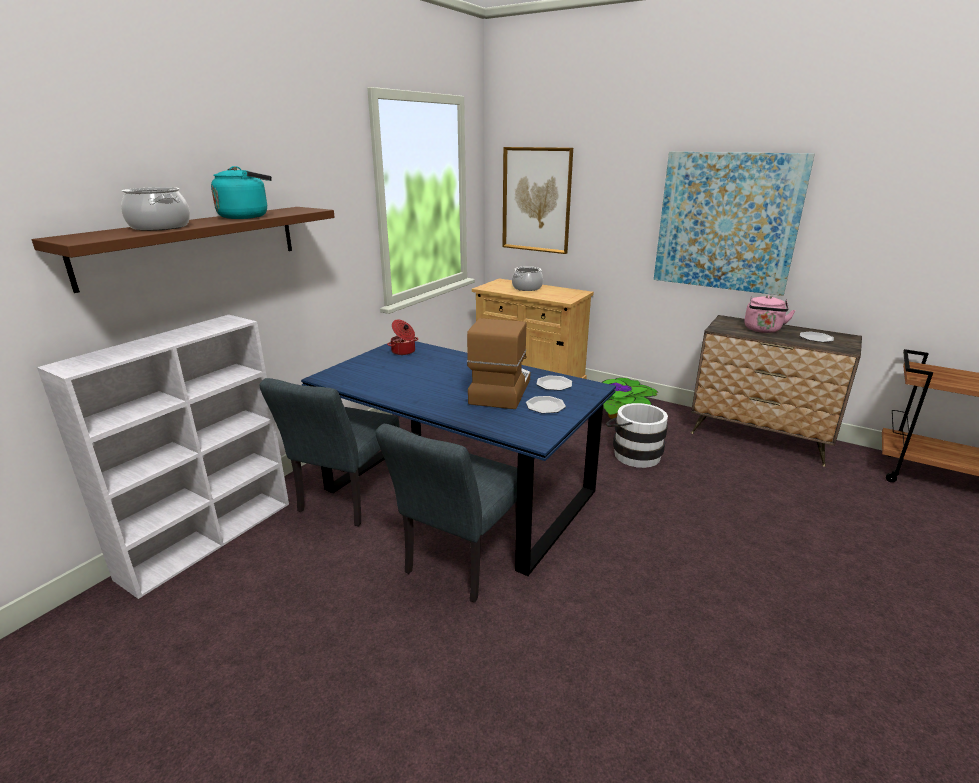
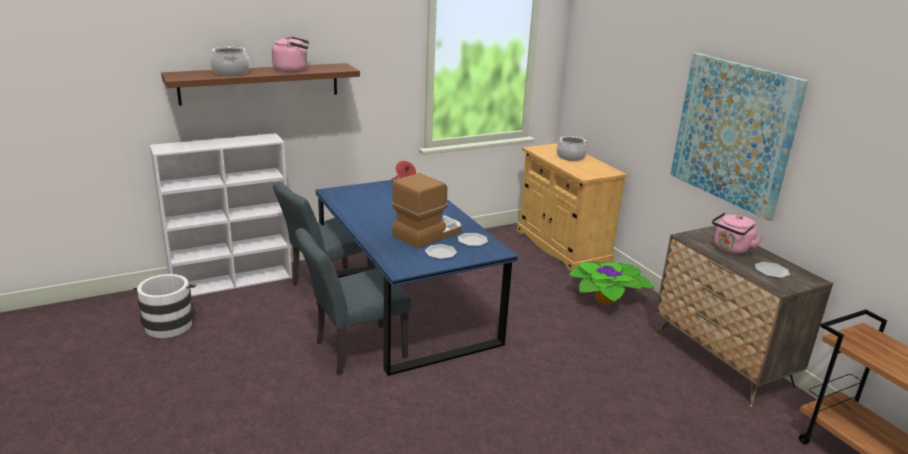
camera: 30 degrees right, 0 degrees up
(247, 217) = (293, 70): turquoise kettle -> pink kettle
(536, 200) = (597, 76): picture -> none
(633, 453) = (575, 331): white bucket -> white bucket (169, 323)

